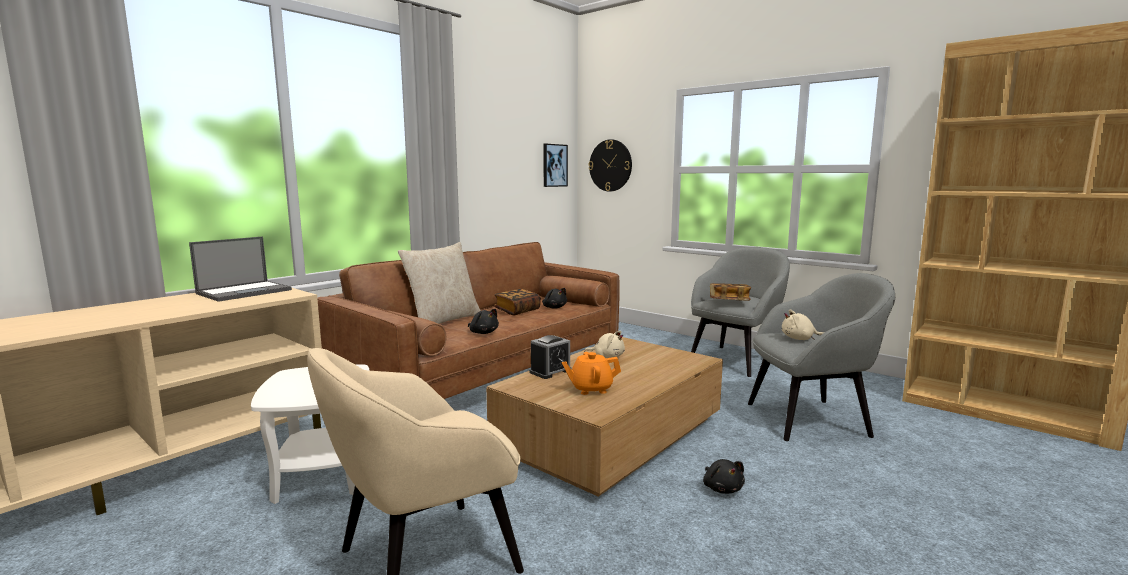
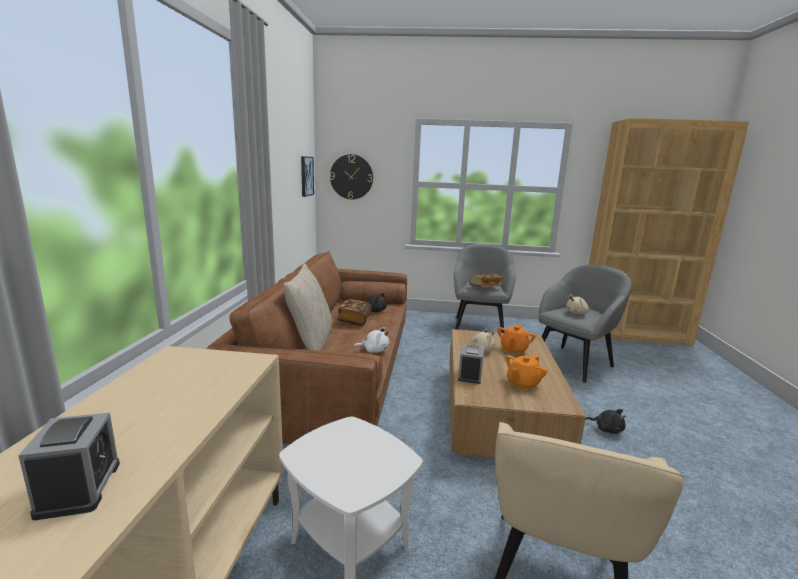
camera: 35 degrees left, 5 degrees up
(91, 320) = (79, 488): none -> alarm clock
(245, 291) = (177, 369): laptop -> none
(483, 333) = (374, 350): black plush toy -> white plush toy
(651, 363) = (513, 350): none -> orange teapot

